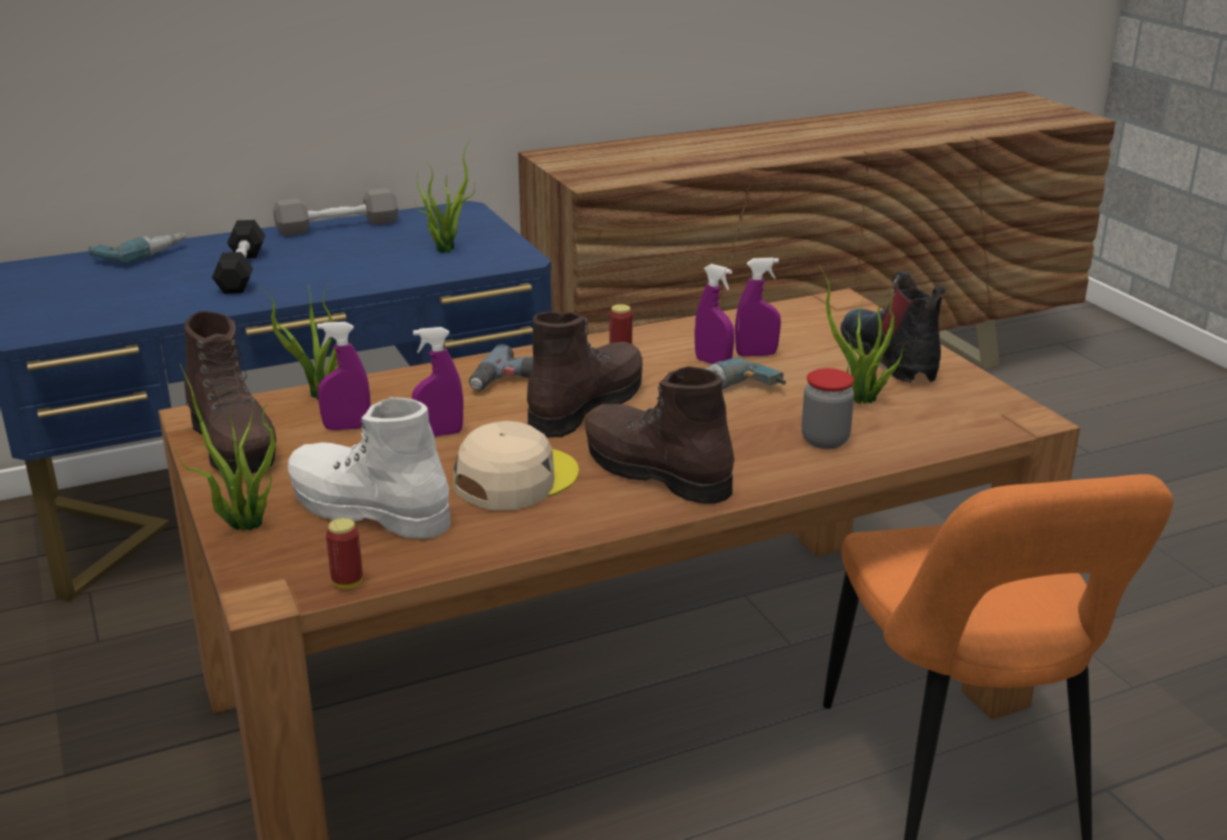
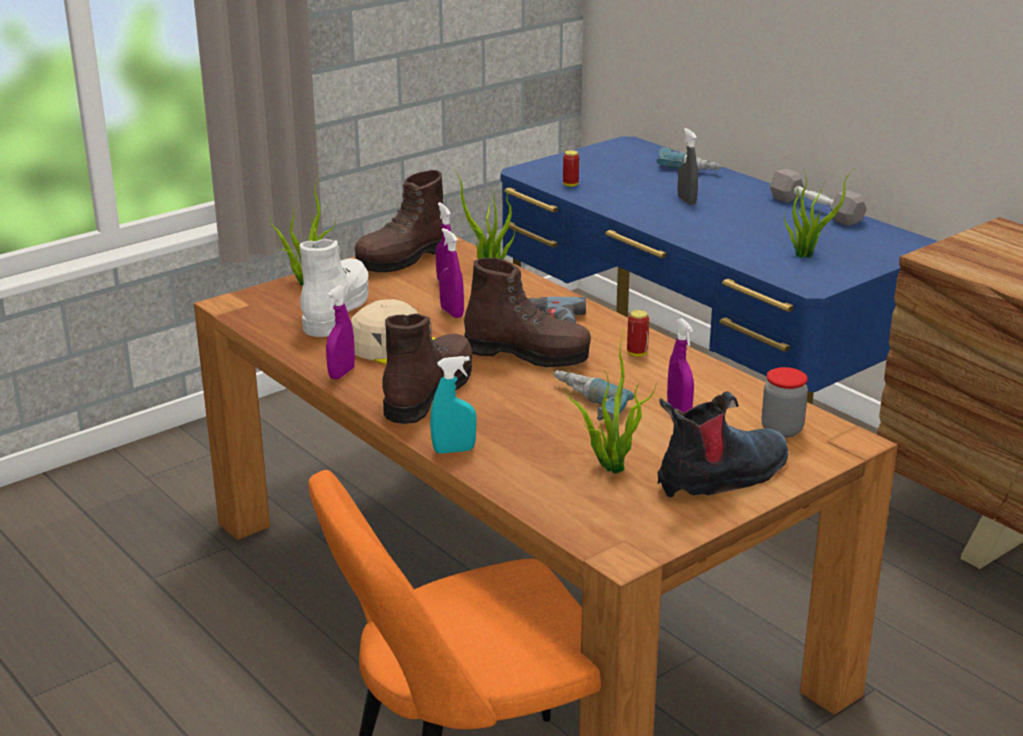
camera: 75 degrees right, 0 degrees up
(242, 271) = (686, 201): black dumbbell -> grey spray bottle
(347, 582) = (248, 321): can -> can (570, 185)
(713, 363) = (646, 393): purple spray bottle -> purple spray bottle (341, 373)
(805, 473) = (454, 450): none -> turquoise spray bottle
(825, 440) = (517, 455): jar -> jar (782, 430)

